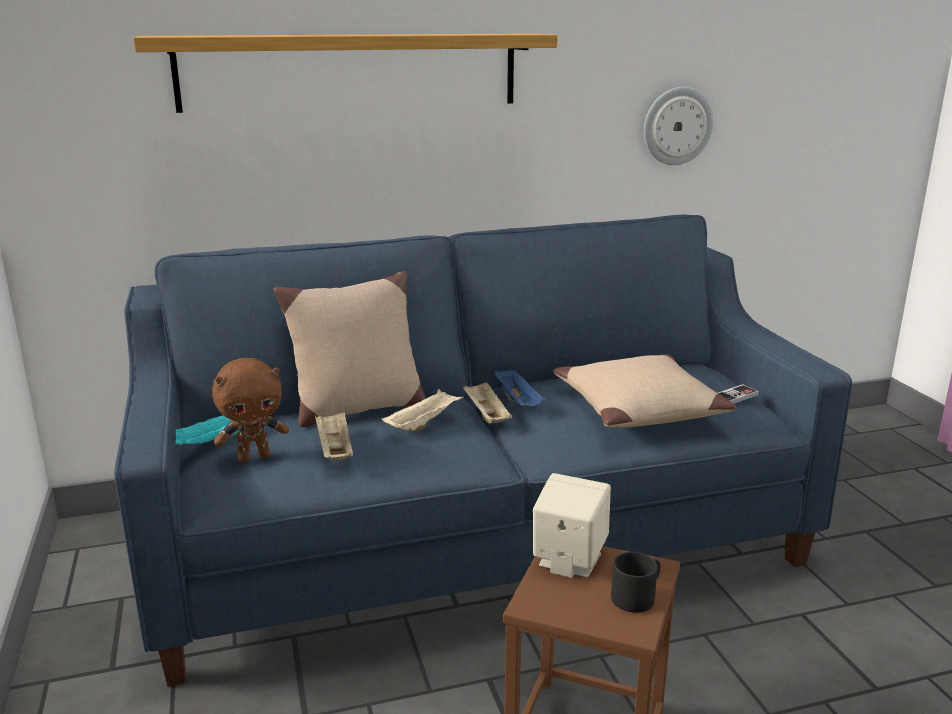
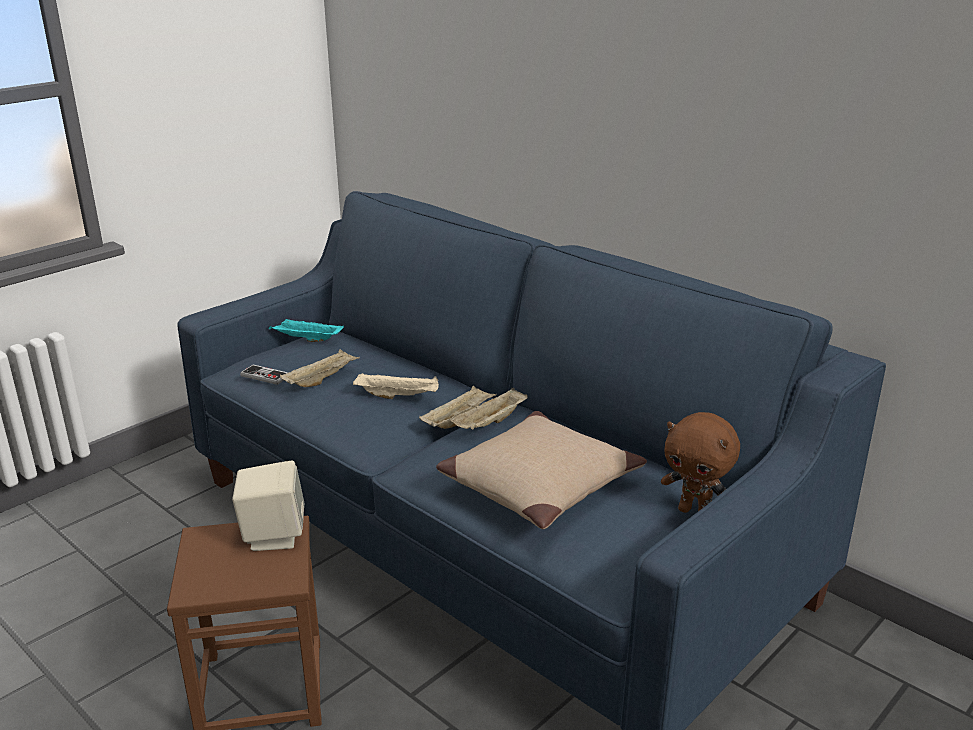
camera: 60 degrees right, 5 degrees up
(254, 457) = (290, 359): brown plush toy -> brown plush toy (695, 512)
(351, 71) = (538, 59): shelf -> none
(356, 409) = (404, 365): beige pillow -> none
(518, 402) = (490, 423): blue tray -> beige tray
(637, 595) = (238, 581): black mug -> none
(677, 126) = (888, 193): wall clock -> none
(734, 397) = (640, 537): game controller -> game controller (265, 376)

